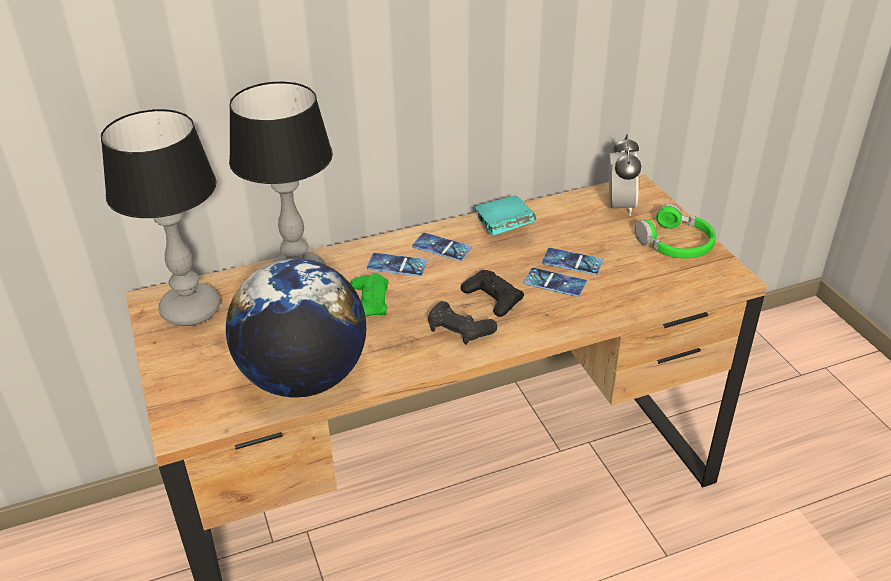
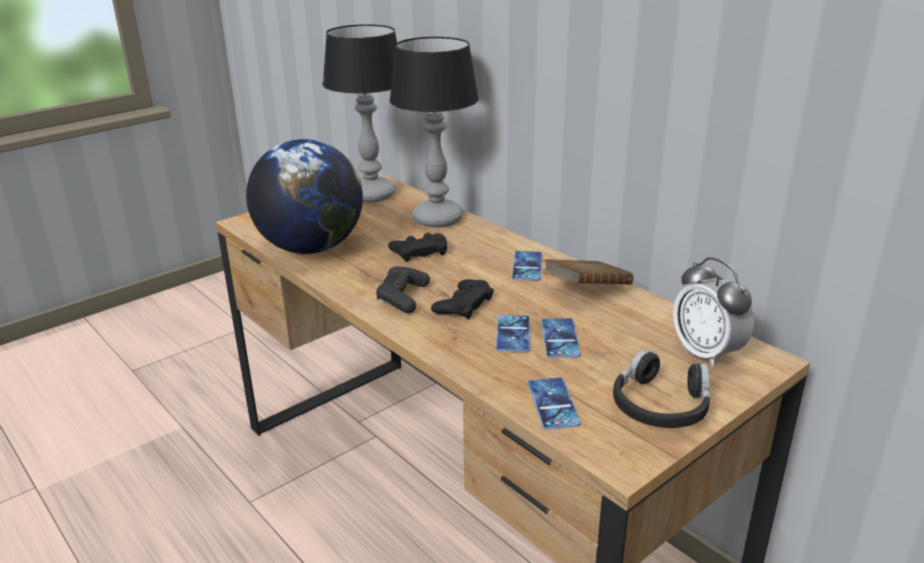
camera: 70 degrees right, 10 degrees down
(368, 302) = (419, 251): green game controller -> black game controller
(397, 265) = (482, 252): phone -> phone (553, 403)
(504, 229) = (586, 291): turquoise book -> brown book
(620, 206) = (706, 353): alarm clock -> alarm clock turned 75 degrees clockwise
(675, 244) = (661, 405): green headphones -> black headphones

